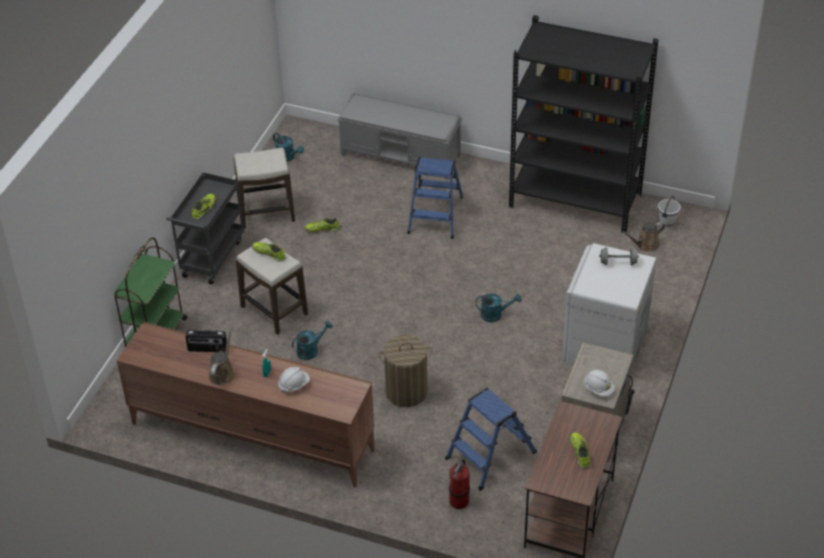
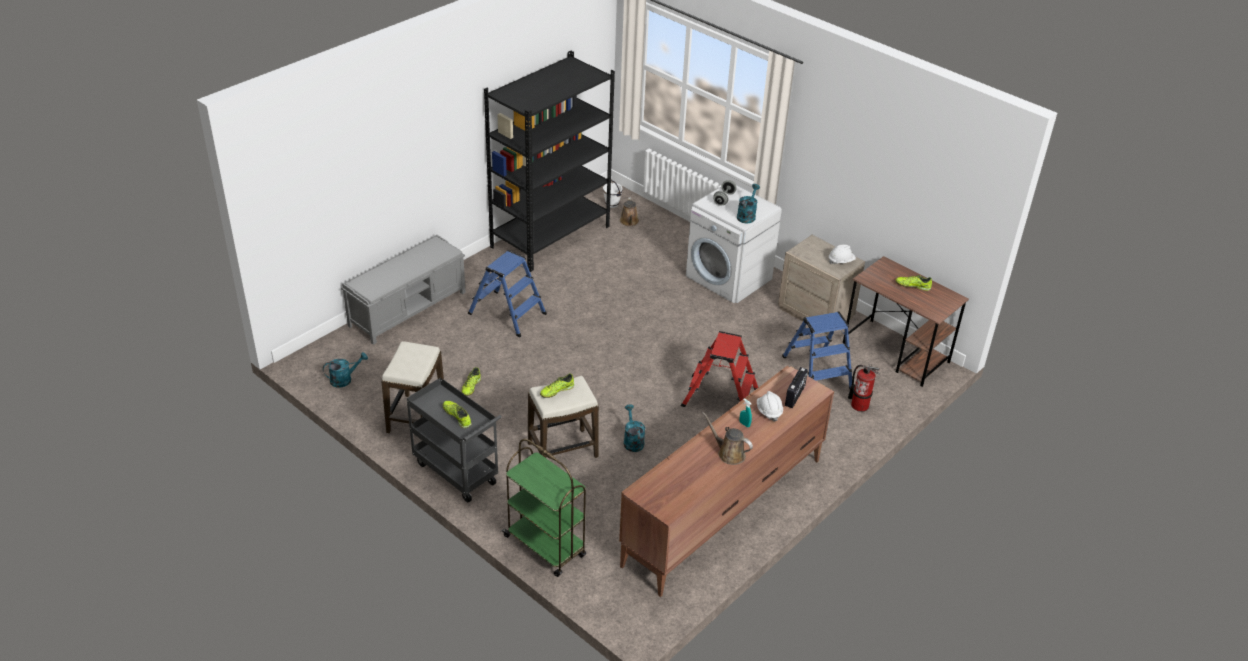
camera: 70 degrees left, 5 degrees down
(207, 349) = (689, 455): radio -> radio (795, 396)
(406, 392) = (720, 397): laundry basket -> red step ladder
(495, 315) = (658, 320): turquoise watering can -> turquoise watering can (747, 215)

